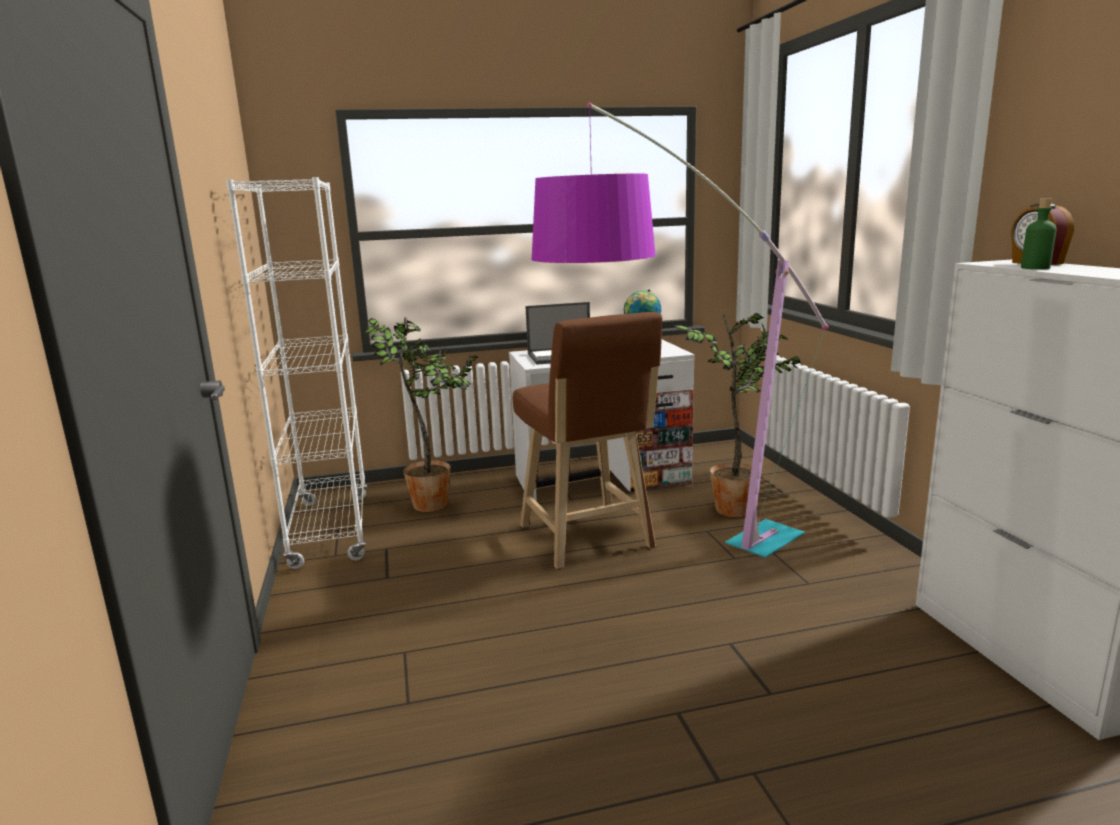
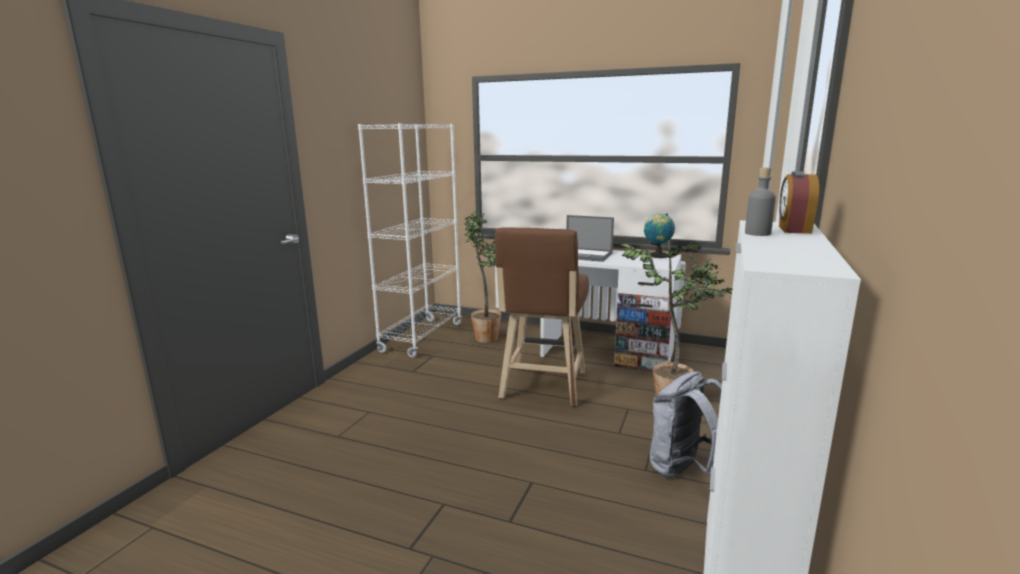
camera: 35 degrees right, 0 degrees up
(684, 586) = (557, 437): floor lamp -> none
(839, 569) = (685, 470): none -> grey backpack
(1035, 268) = (757, 233): green bottle -> grey bottle

